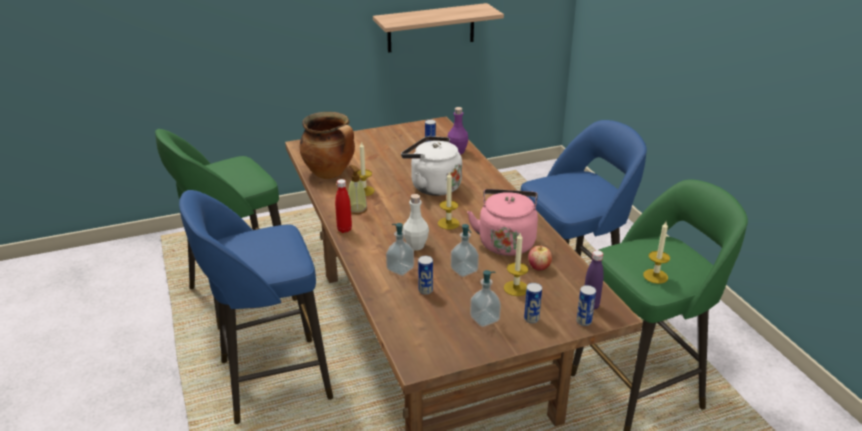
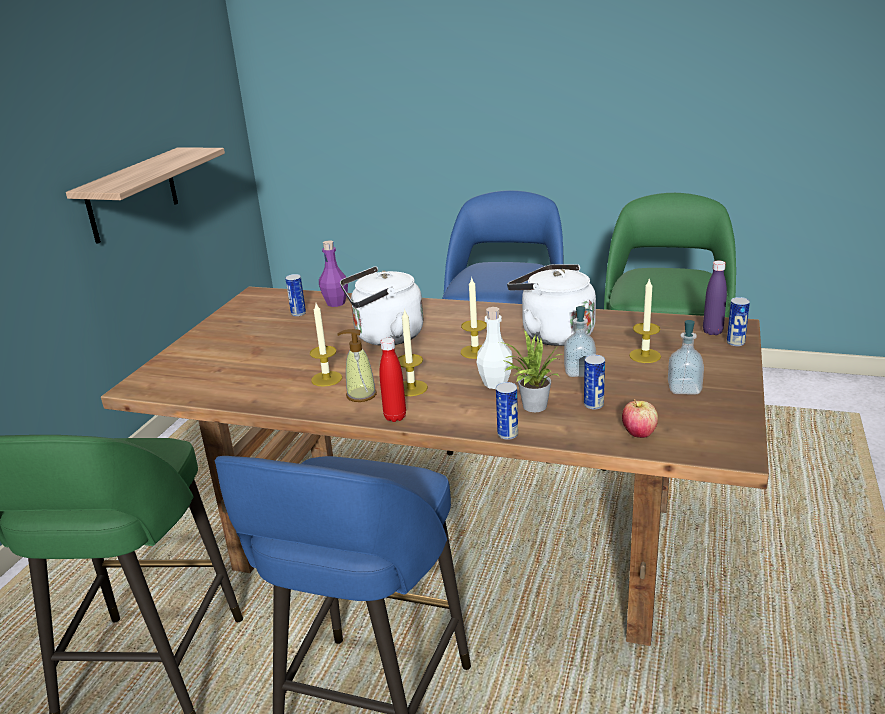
camera: 50 degrees left, 5 degrees down
(330, 173) = (246, 388): cooking pot -> none
(400, 269) = (531, 407): soap dispenser -> potted plant
(506, 242) = (553, 334): pink kettle -> white kettle
(531, 319) = (707, 365): can -> can (507, 434)
(539, 267) = (619, 333): apple -> apple (639, 433)
(655, 276) = (692, 292): candle -> candle (411, 388)

